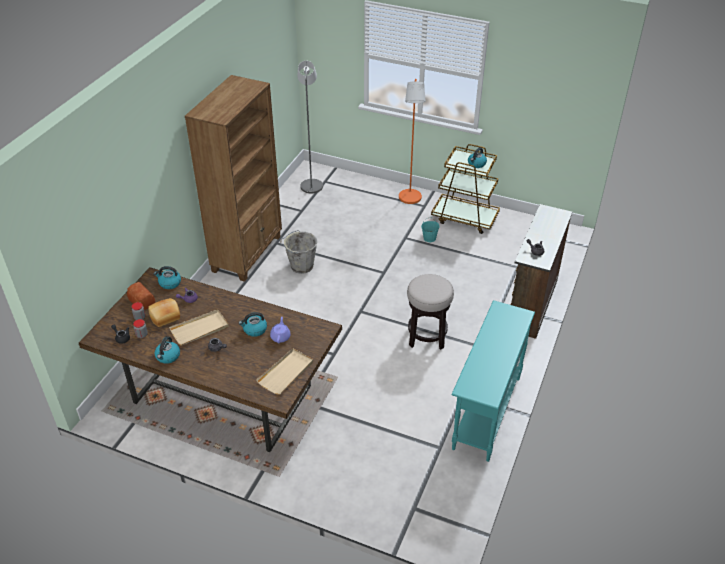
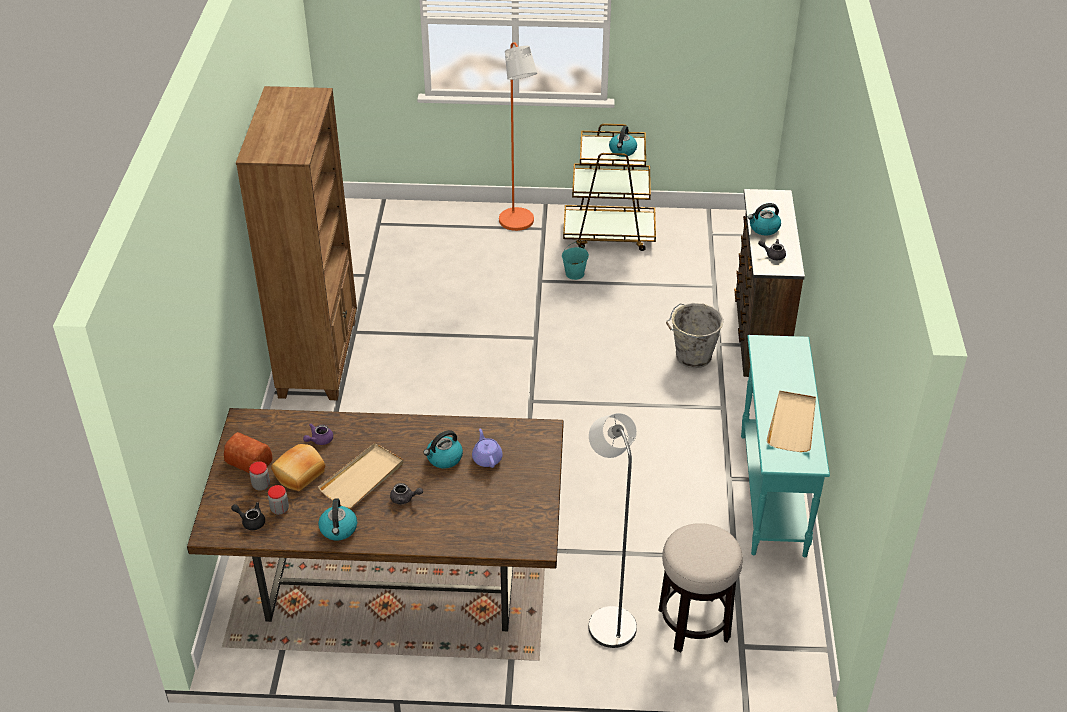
camera: 20 degrees left, 0 degrees up
(169, 283) = (276, 424): kettle -> kettle (763, 228)
(286, 373) = (524, 505): beige tray -> beige tray (792, 423)
(301, 266) = (409, 357): grey bucket -> grey bucket (691, 357)
(312, 184) = (360, 231): grey floor lamp -> grey floor lamp (608, 620)
(427, 336) = (641, 412): stool -> stool (694, 624)

